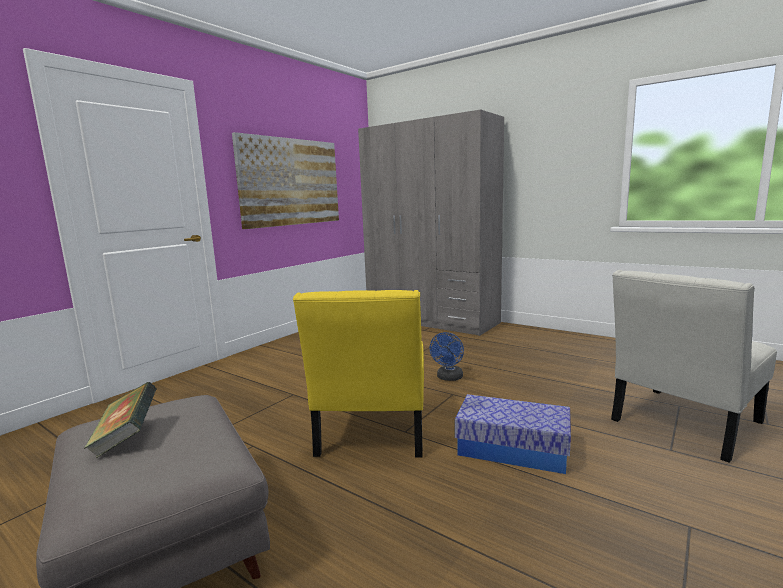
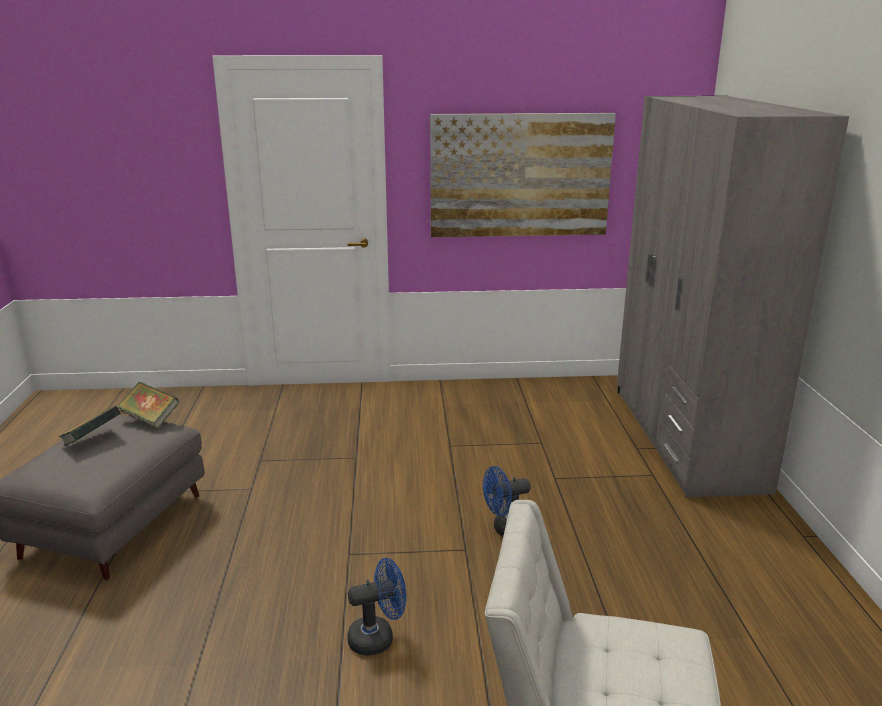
camera: 50 degrees right, 10 degrees up
(155, 402) = (150, 419): none -> book
(371, 433) = (326, 536): yellow chair -> none
(512, 449) = (378, 637): storage box -> blue fan

